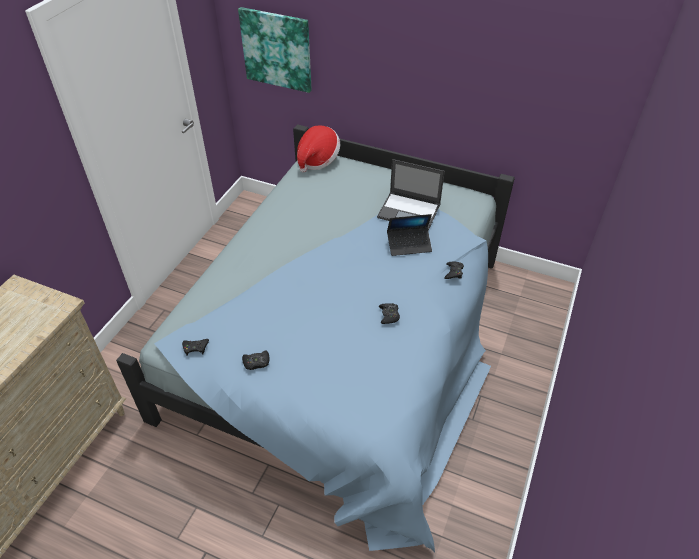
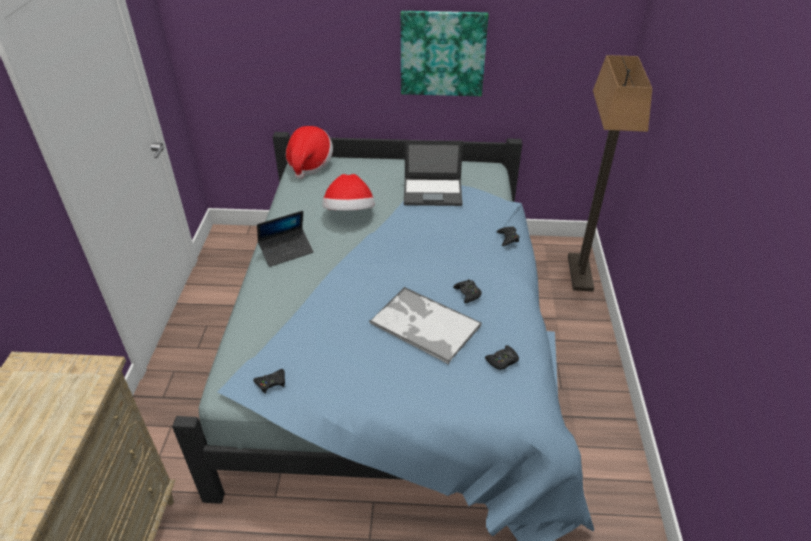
camera: 20 degrees left, 5 degrees down
(256, 362) = (351, 378): black game controller -> black game controller (502, 361)
(277, 49) = (242, 50): picture -> picture (442, 53)
(328, 215) = (349, 213): none -> hat
(337, 333) = (424, 324): none -> tray
(409, 245) = (449, 223): laptop -> laptop (286, 251)
(546, 317) = (580, 273): none -> floor lamp

